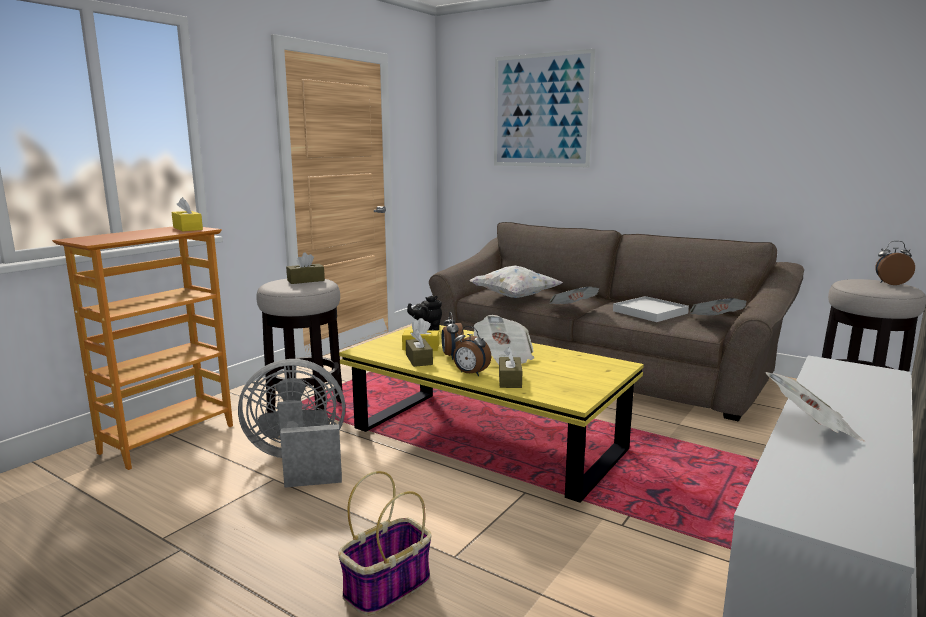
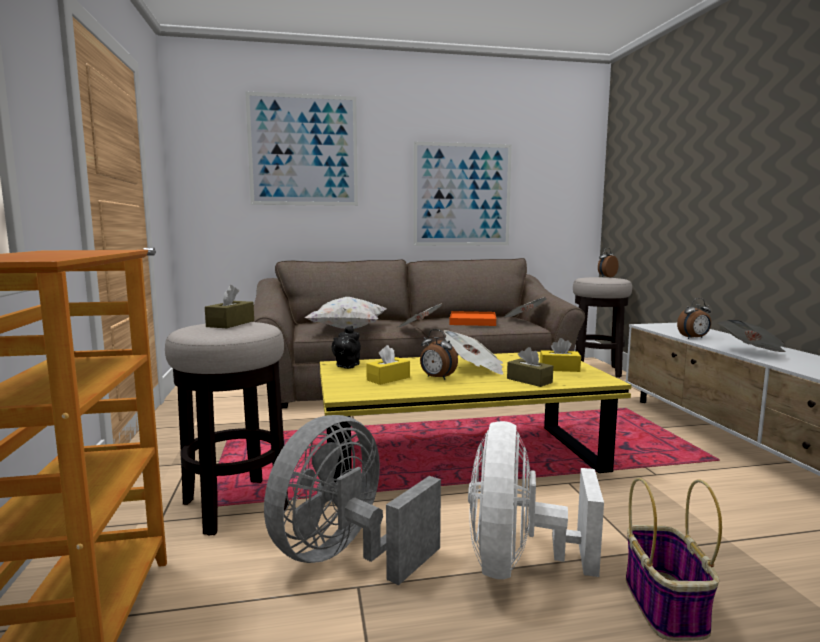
camera: 45 degrees left, 5 degrees down
(187, 228) = (88, 250): yellow tissue box -> yellow tissue box (559, 368)
(365, 516) = (518, 564): none -> white fan
(419, 359) = (419, 387): brown tissue box -> none
(470, 373) = (490, 384): alarm clock -> alarm clock (694, 338)
(650, 312) = (473, 321): white tray -> orange tray
(712, 155) = (462, 195): none -> picture

